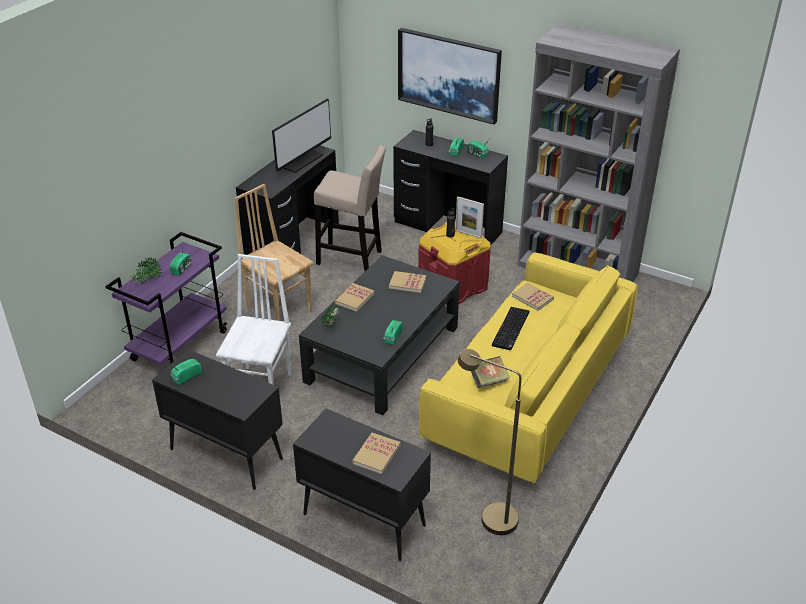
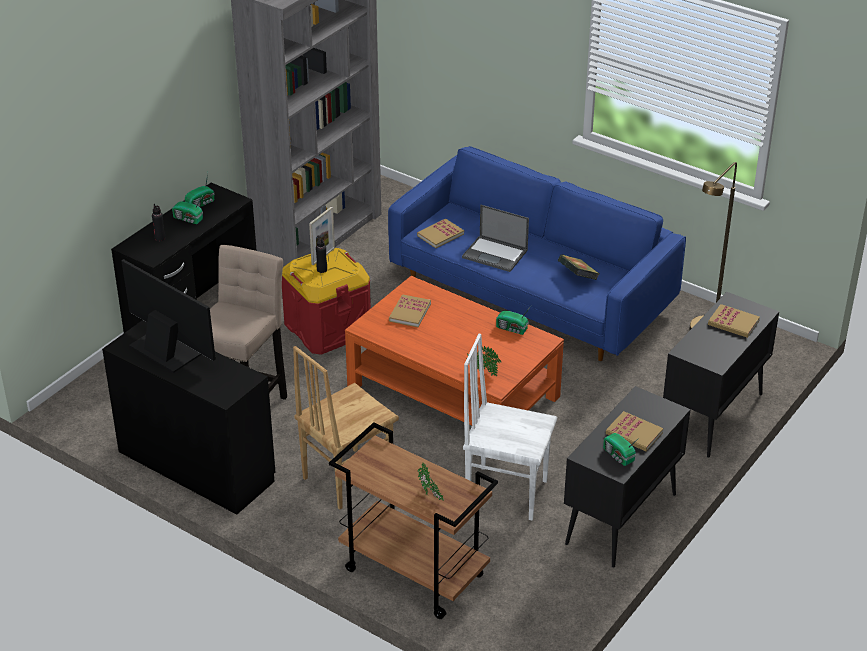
camera: 85 degrees left, 0 degrees up
(180, 345) = (412, 573): purple cart -> brown cart
(182, 268) = (403, 466): radio -> none
(354, 298) = (435, 354): book -> book (634, 433)
(382, 354) = (454, 392): black coffee table -> orange coffee table
(449, 74) = (131, 144): picture -> none
(511, 329) = (495, 254): keyboard -> laptop
(527, 394) = (531, 294): yellow sofa -> blue sofa

